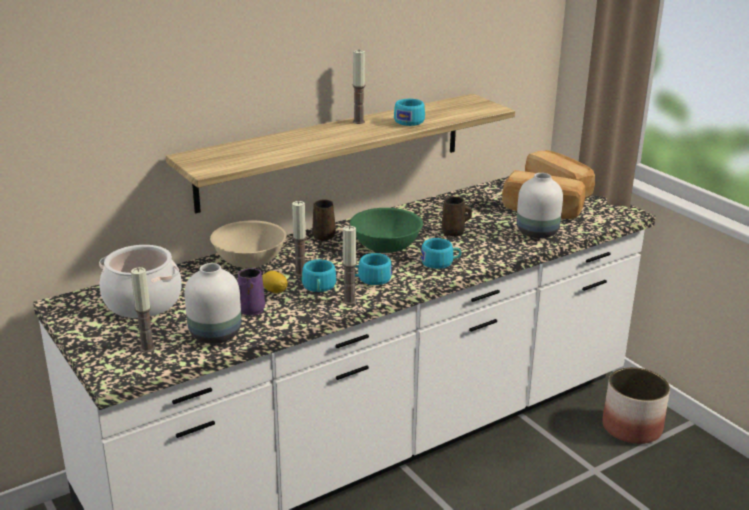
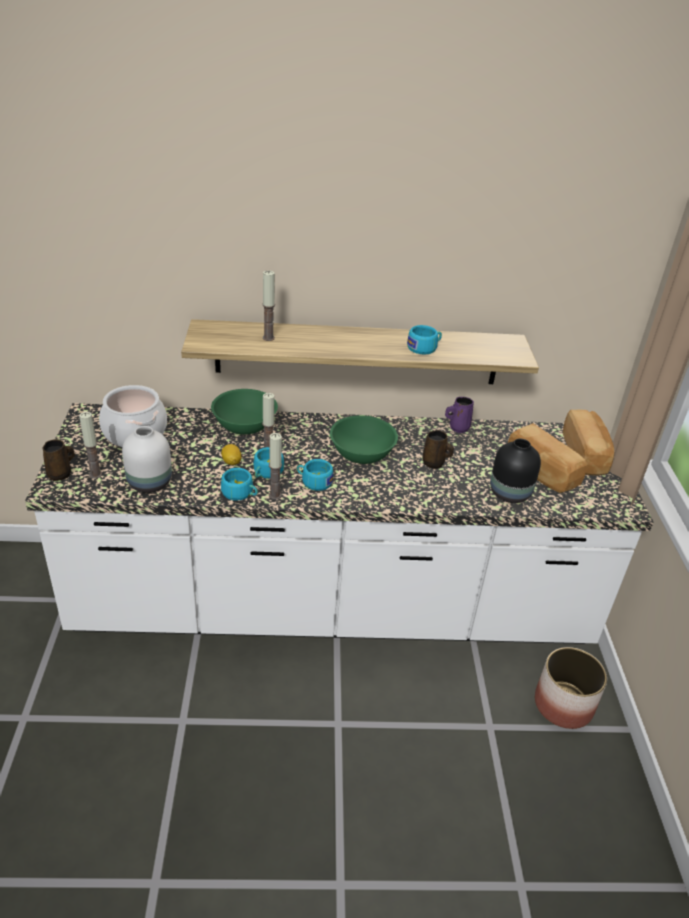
camera: 30 degrees right, 10 degrees up
(250, 261) = (245, 426): beige bowl -> green bowl
(250, 310) = (195, 472): purple mug -> purple mug (457, 428)
(324, 236) = (325, 424): brown mug -> brown mug (61, 474)
(358, 121) = (379, 334): candle -> candle (268, 338)
(440, 263) = (388, 489): turquoise cup -> turquoise cup (240, 493)
(536, 232) = (509, 492): white vase -> black vase

